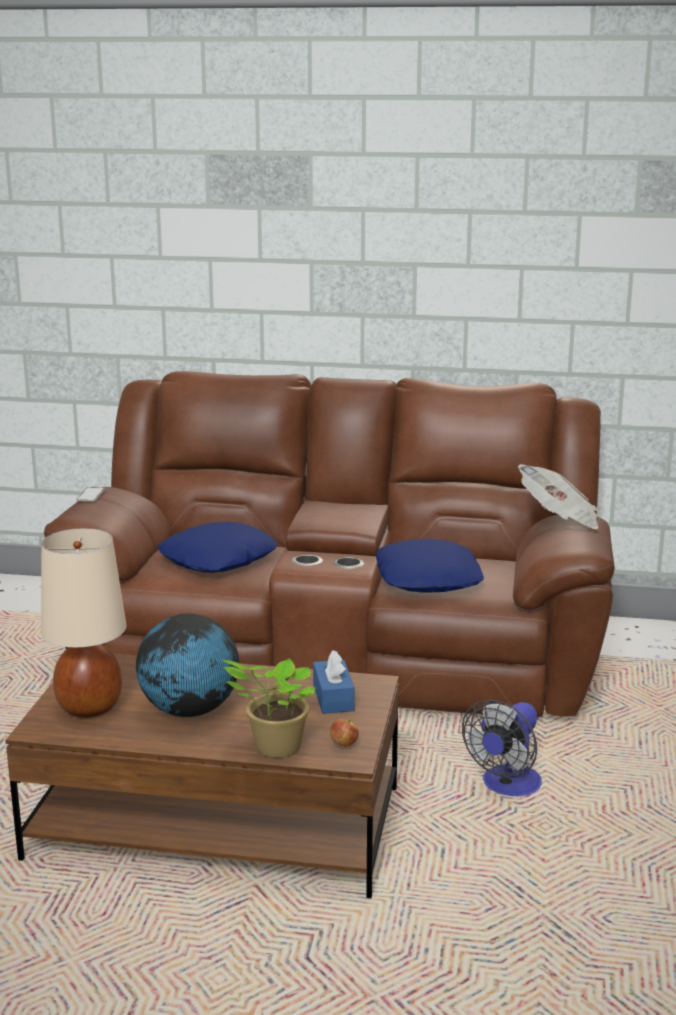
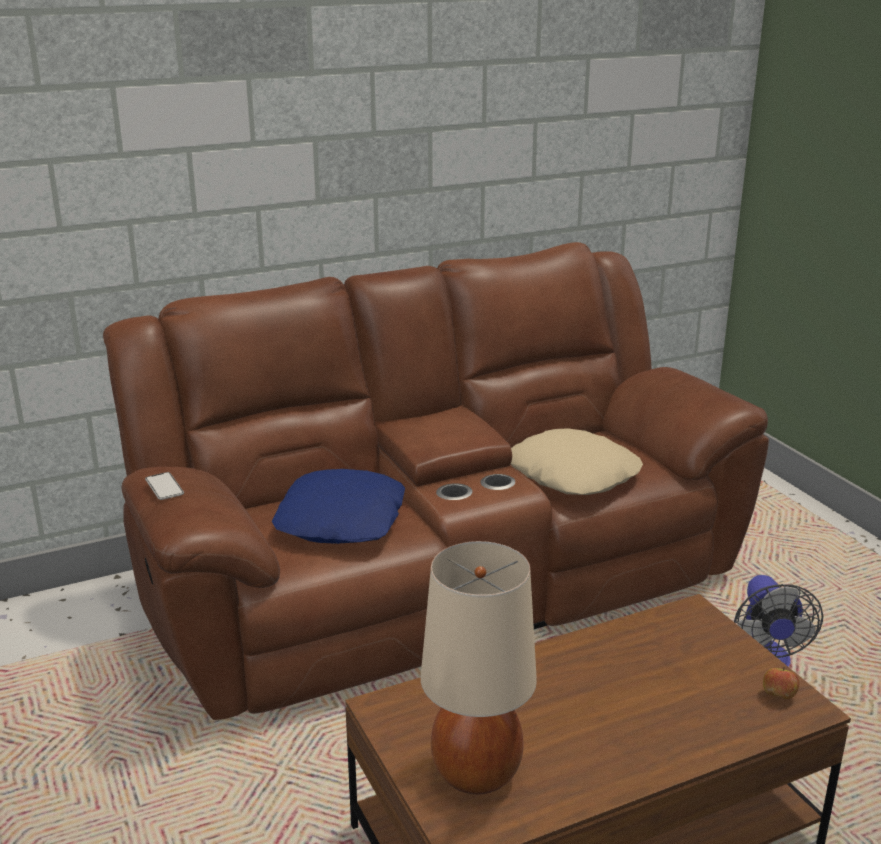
camera: 35 degrees left, 5 degrees up
(189, 711) = (584, 725): globe -> none
(274, 747) = (729, 731): potted plant -> none
(333, 698) = (686, 644): blue tissue box -> none
(428, 578) = (573, 474): blue pillow -> beige pillow
(559, 518) = (665, 378): newspaper -> none

